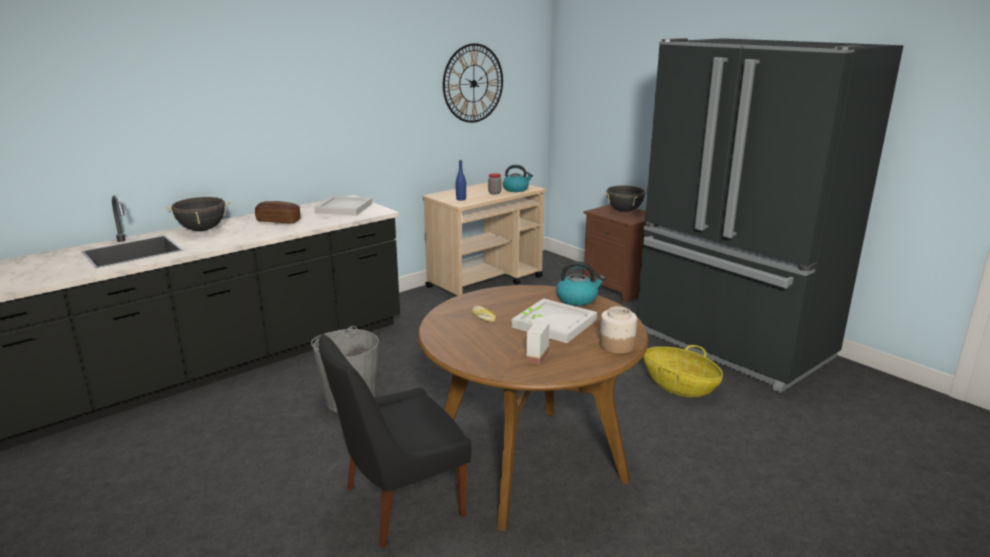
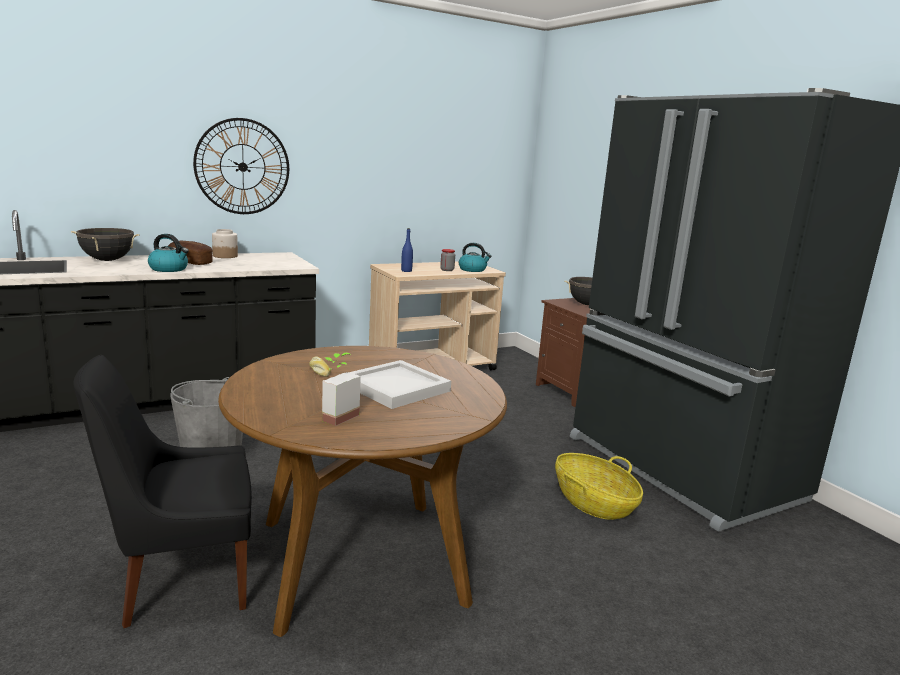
camera: 10 degrees right, 5 degrees down
(345, 208) = (268, 260): white tray -> none
(473, 83) = (441, 154): wall clock -> wall clock (242, 167)
(577, 299) = (447, 368): kettle -> kettle (169, 269)
(616, 345) = (450, 420): jar -> jar (225, 256)

